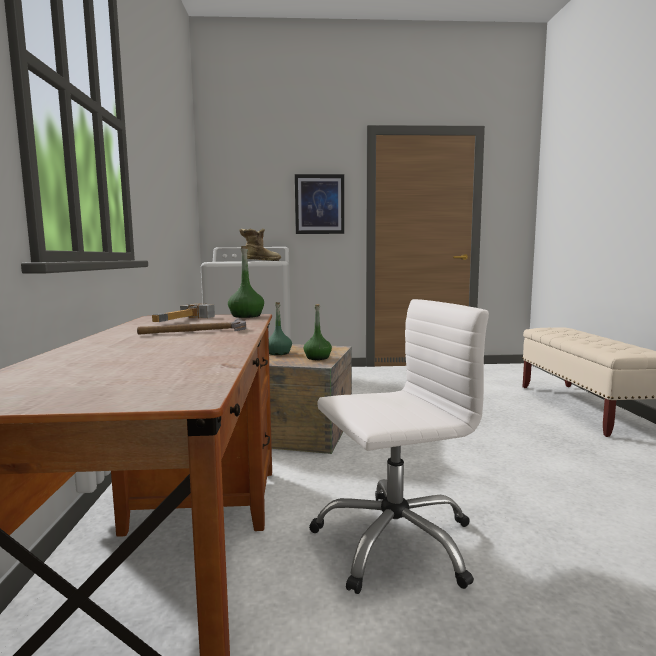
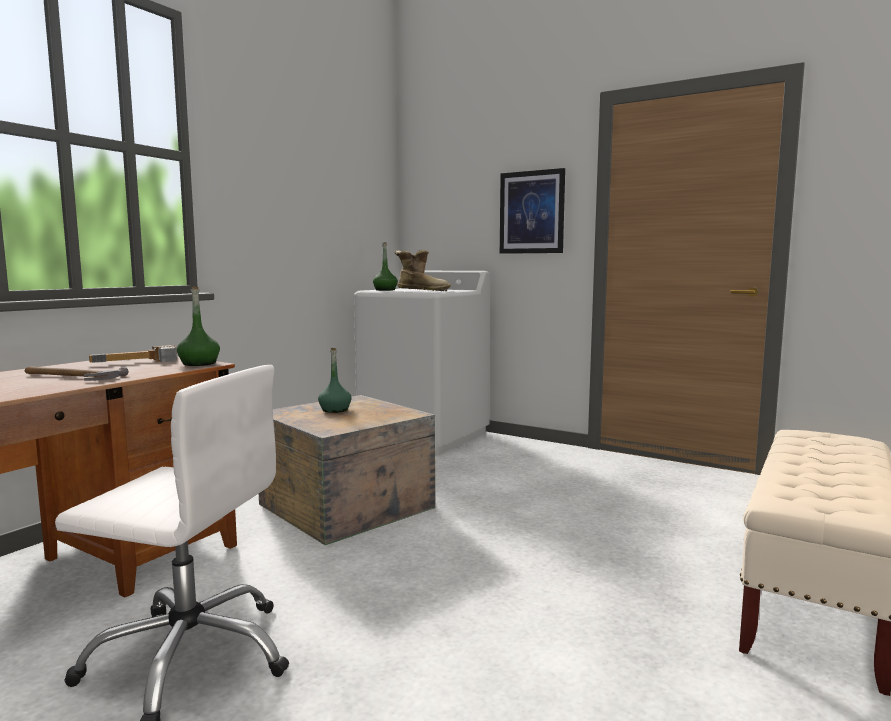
camera: 35 degrees right, 0 degrees up
(317, 358) = (350, 423): green bottle -> green bottle (385, 290)

